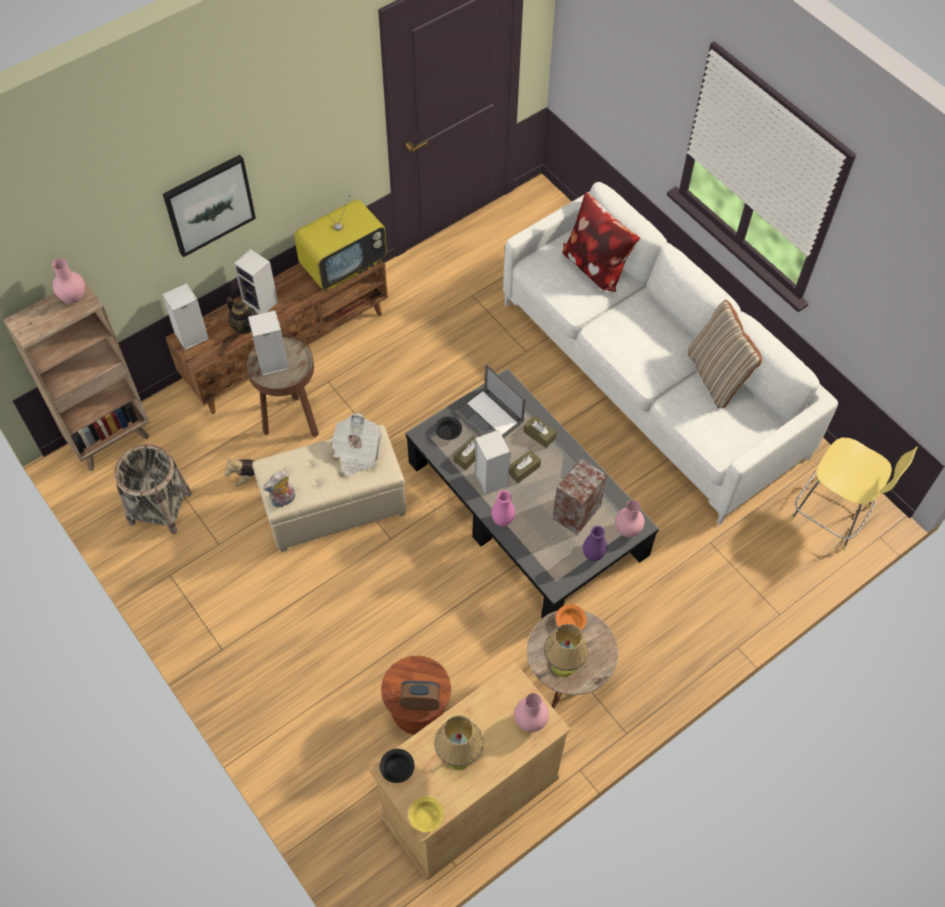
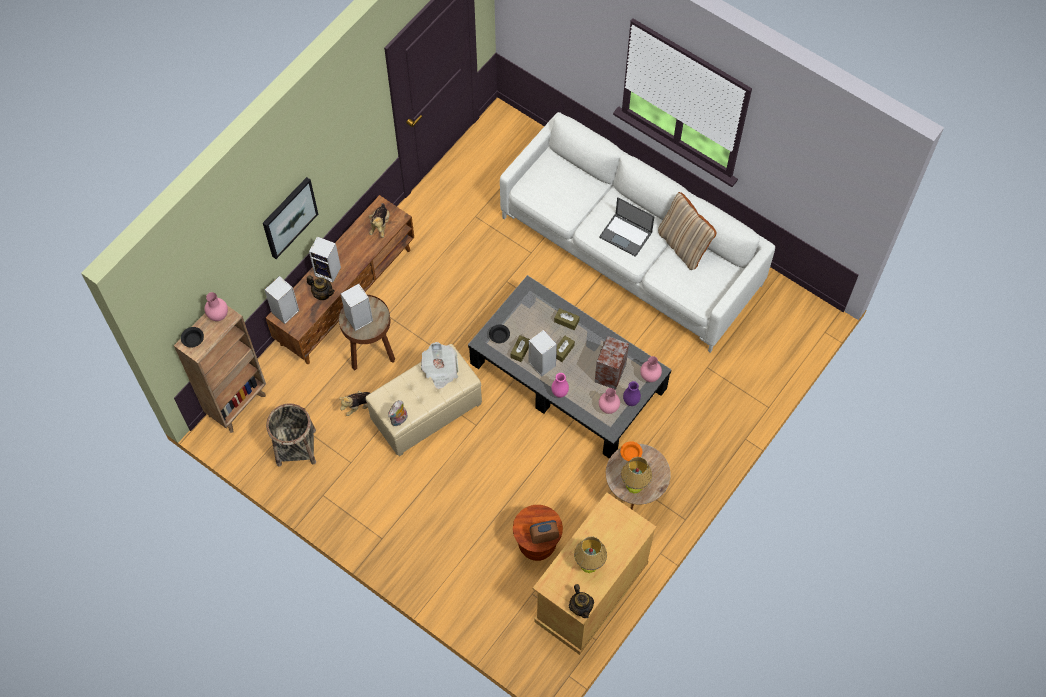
camera: 15 degrees left, 5 degrees up
(343, 265) = (380, 225): television -> plush toy
(398, 769) = (552, 583): black bowl -> black bowl (194, 340)
(427, 816) = (581, 607): yellow bowl -> teapot
(489, 417) = (526, 317): laptop -> laptop (626, 235)
(531, 722) = (629, 529): pink vase -> pink vase (609, 408)
(595, 265) = (571, 178): pillow -> none
(832, 515) = (789, 324): yellow stool -> none

